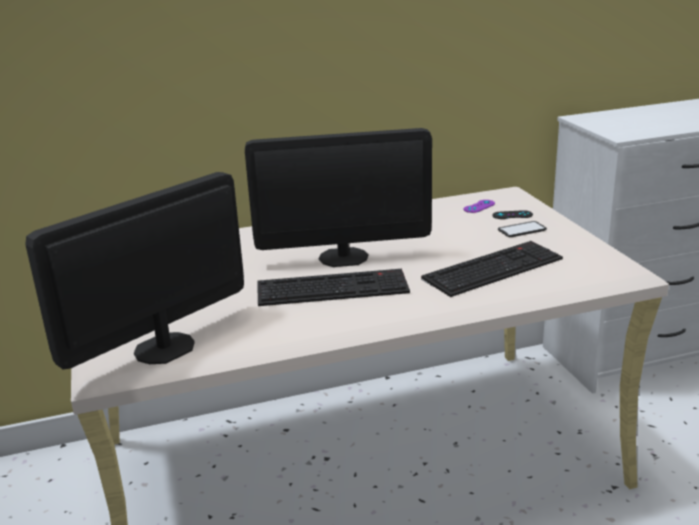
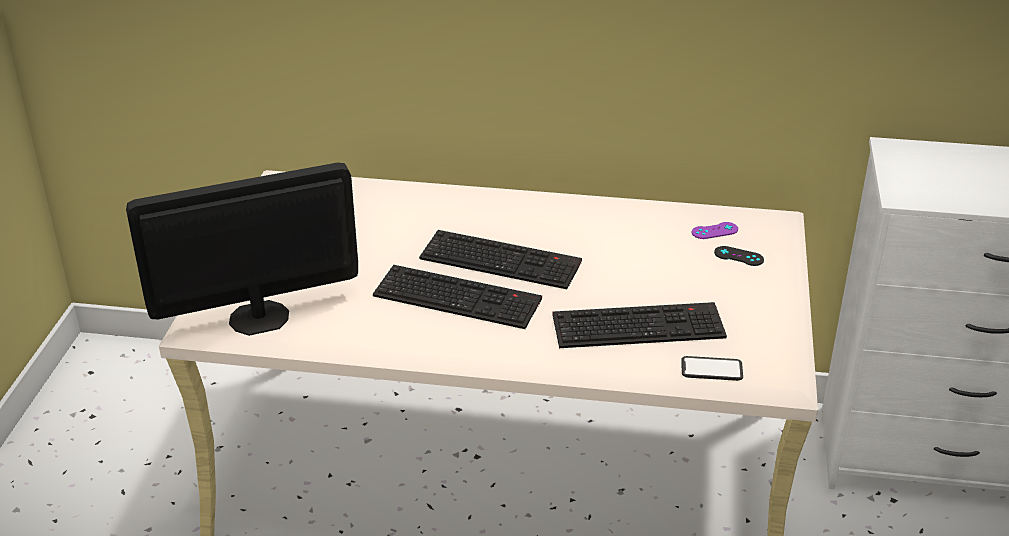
camera: 25 degrees right, 10 degrees up
(343, 257) = (503, 259): monitor -> keyboard
(522, 230) = (726, 282): phone -> phone (711, 369)

